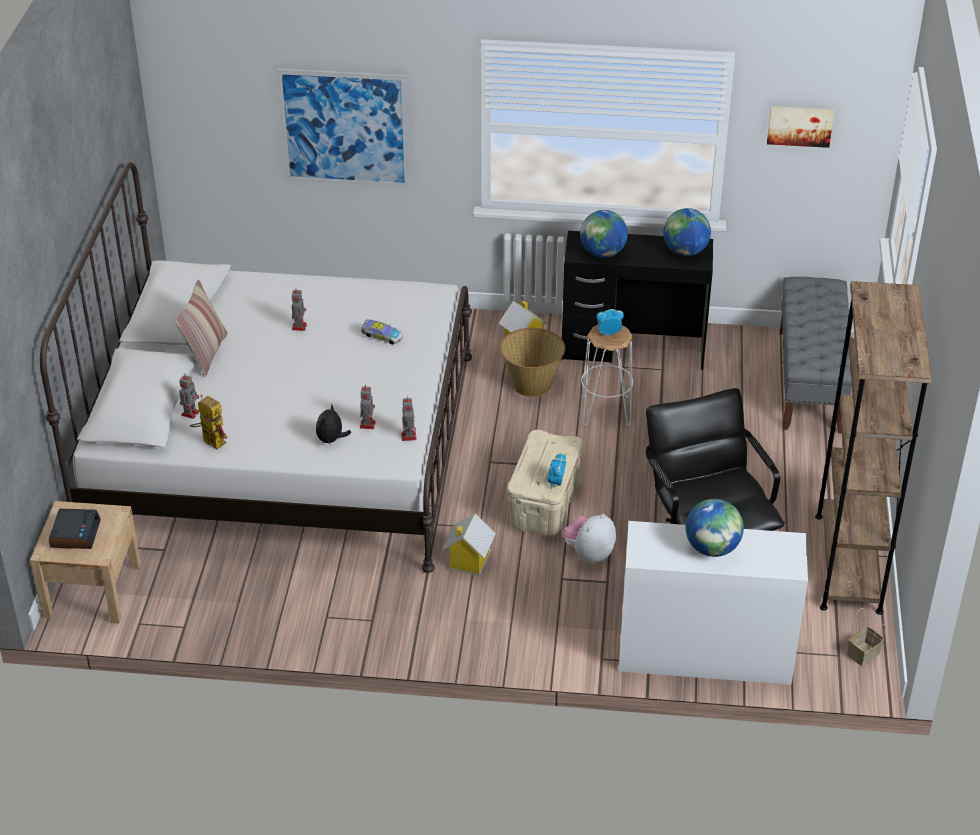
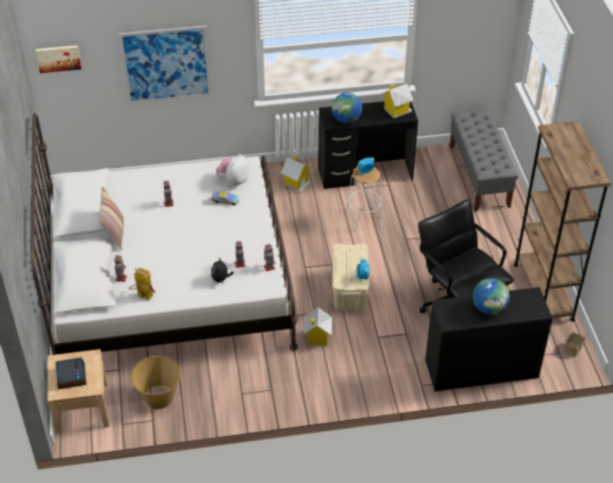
camera: 15 degrees left, 5 degrees up
(531, 383) = (311, 209): basket -> basket (158, 396)
(588, 554) = (388, 317): plush toy -> plush toy (234, 181)
(685, 251) = (396, 110): globe -> toy house
(704, 654) = (481, 369): white desk -> black desk
(800, 125) = (459, 20): picture -> picture (58, 58)

